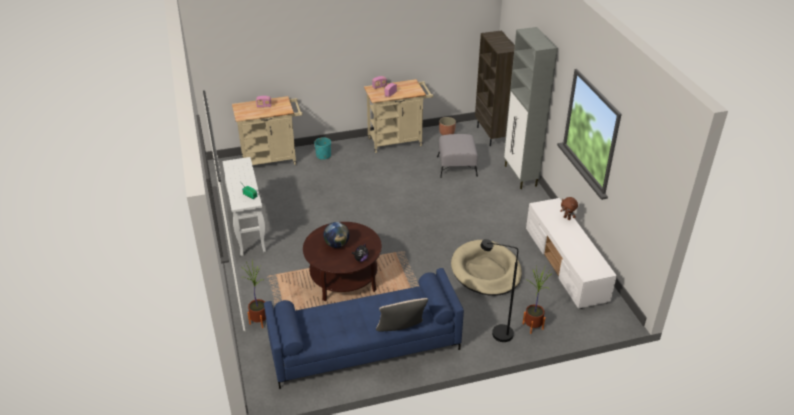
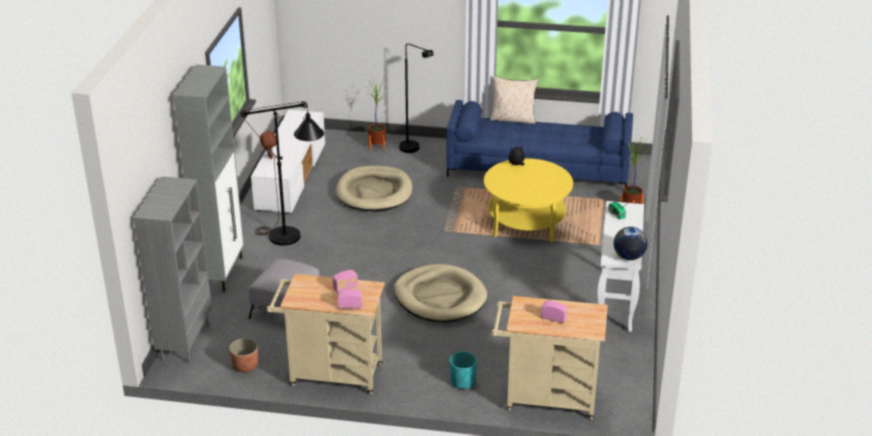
camera: 155 degrees left, 5 degrees down
(337, 244) = (533, 182): globe -> globe (629, 257)
(344, 278) = (526, 222): brown coffee table -> yellow coffee table
(369, 199) = (440, 297): none -> beige dog bed
(492, 135) = (185, 342): brown bookcase -> grey bookcase
(503, 212) = (293, 239): none -> black floor lamp

